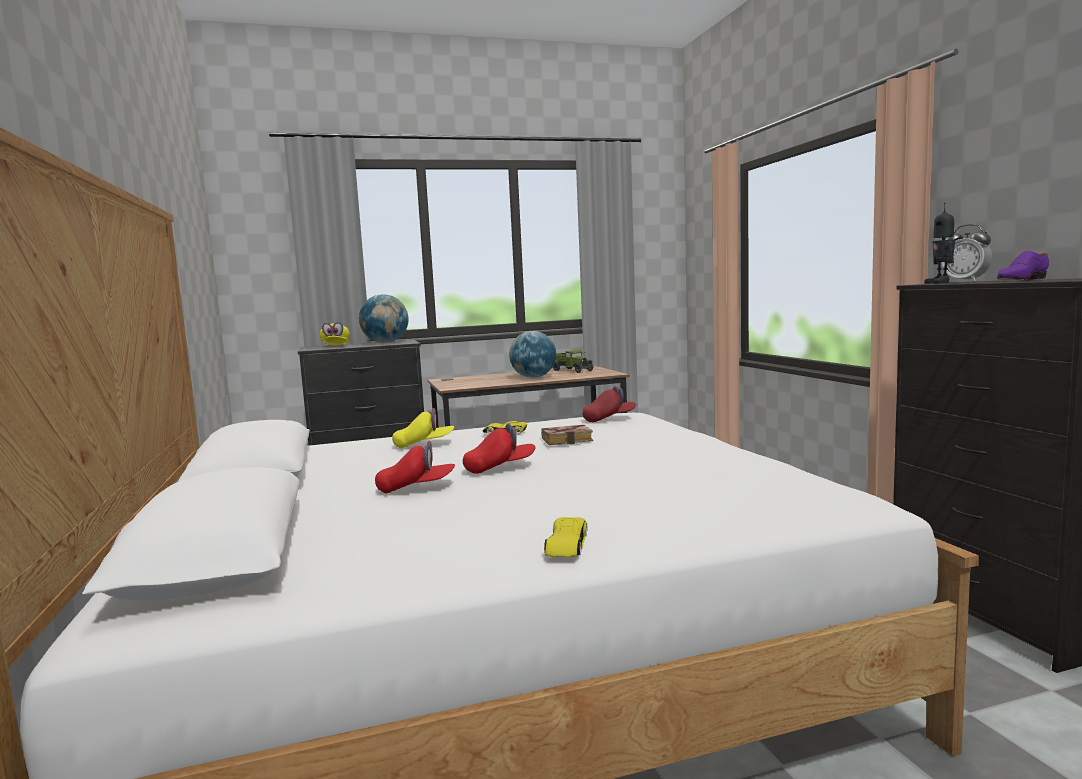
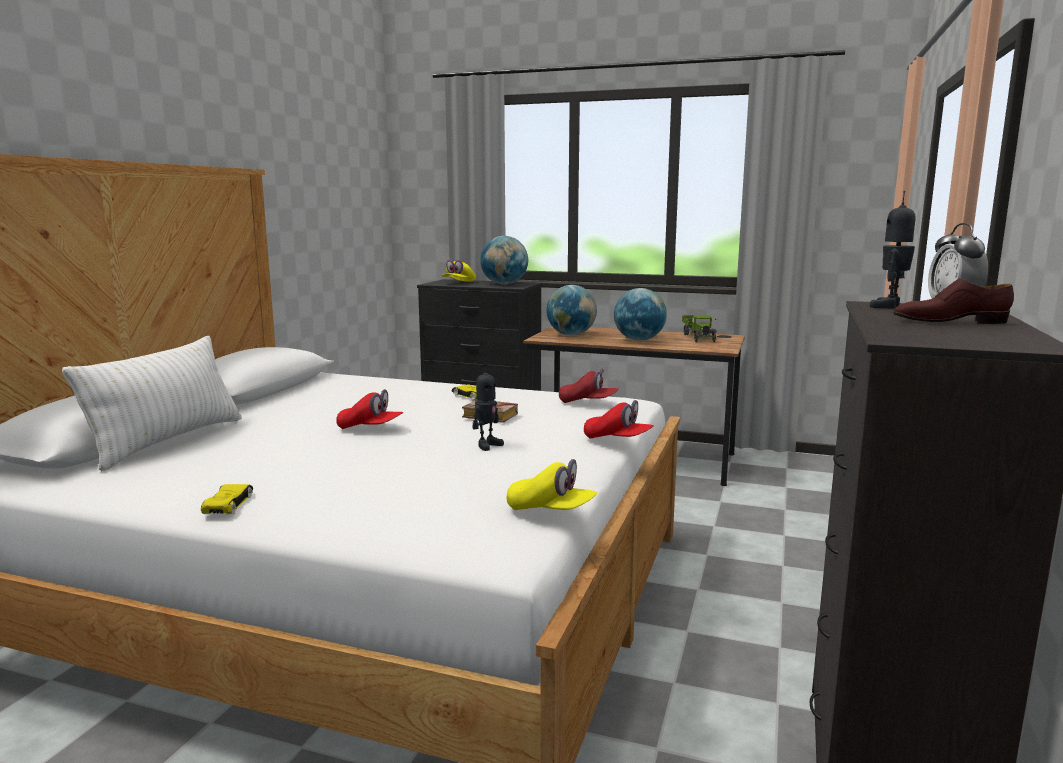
camera: 35 degrees right, 5 degrees up
(308, 528) = (168, 441): none -> white pillow
(416, 488) = (288, 430): red cap -> red cap (617, 440)
(424, 445) = (394, 393): yellow cap -> yellow cap (551, 511)
(468, 382) = (571, 335): none -> globe
(566, 545) = (228, 504): yellow toy car -> yellow toy car turned 135 degrees clockwise
(631, 455) = (487, 445): none -> toy robot
(1021, 280) = (950, 321): purple shoe -> brown shoe

